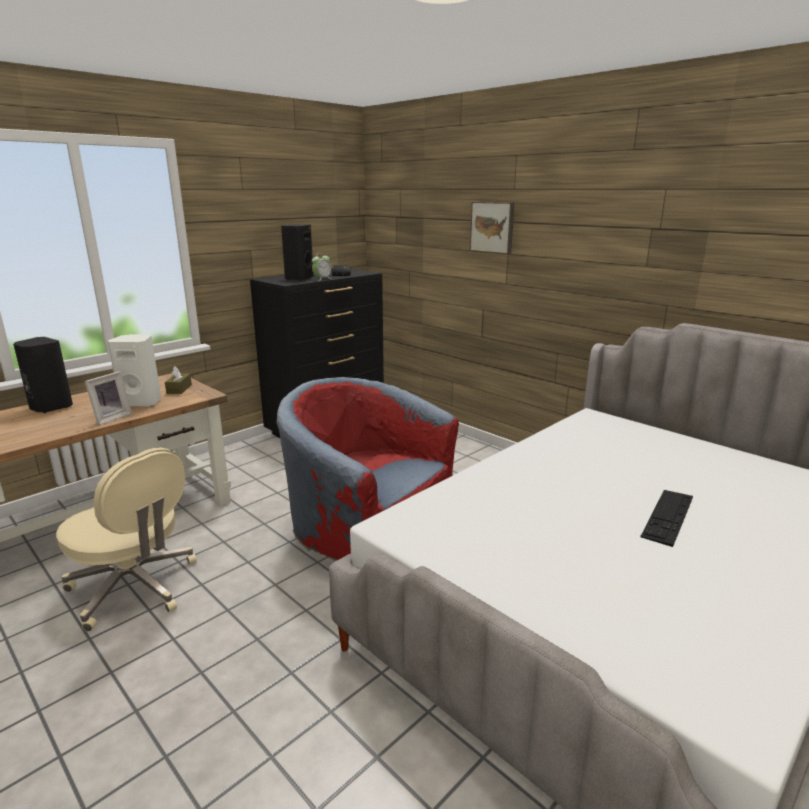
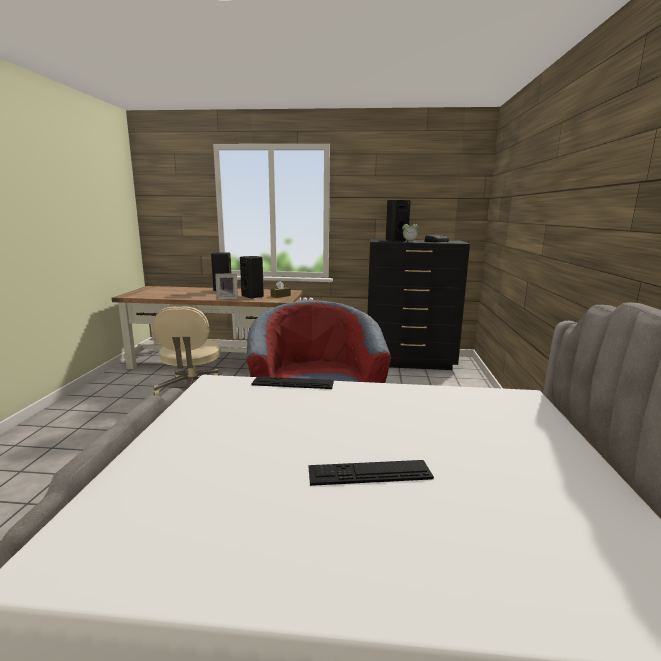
camera: 50 degrees right, 5 degrees down
(142, 402) = (253, 296): white speaker -> black speaker
(453, 485) = (293, 383): none -> keyboard
(493, 227) = (539, 198): picture -> none

